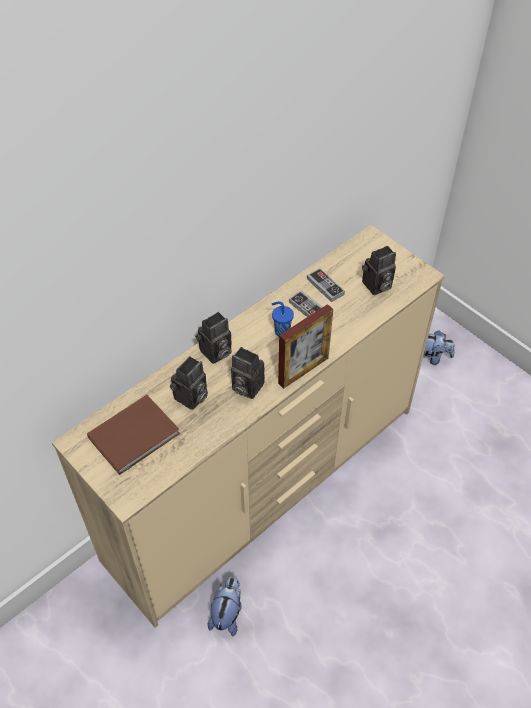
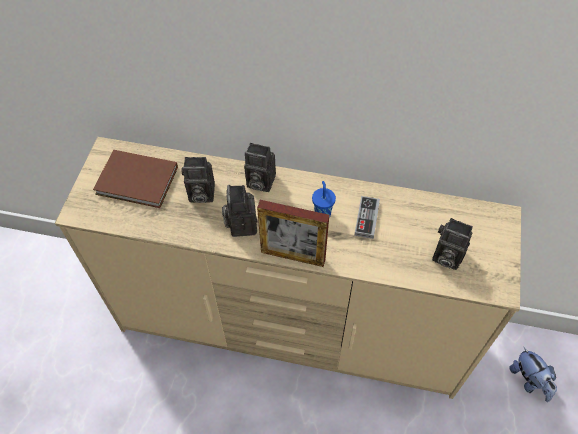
camera: 55 degrees right, 5 degrees up
(227, 613) = (163, 373): plush toy -> none
(325, 286) = (405, 215): game controller -> none

